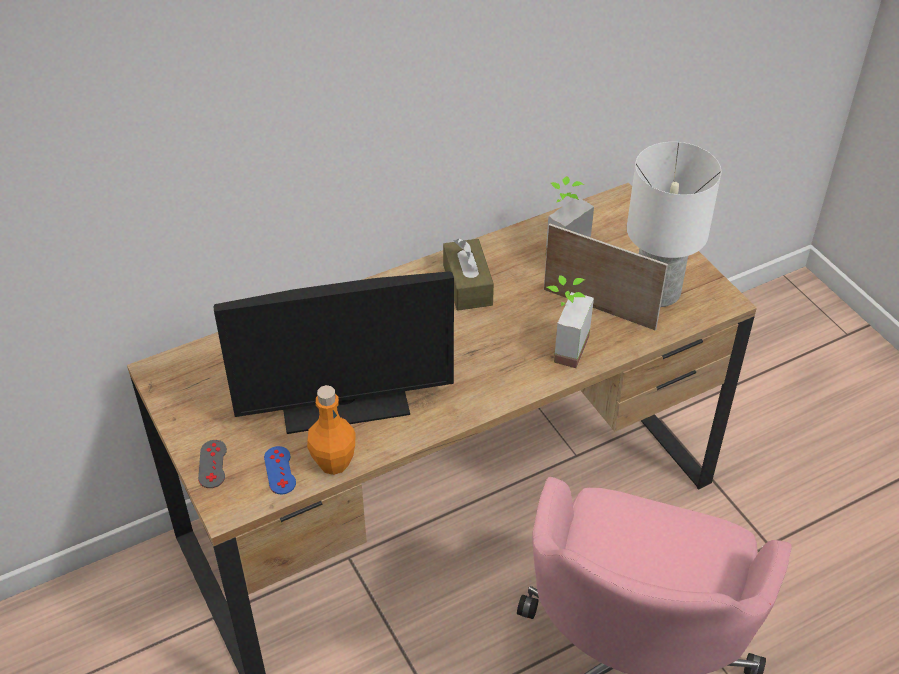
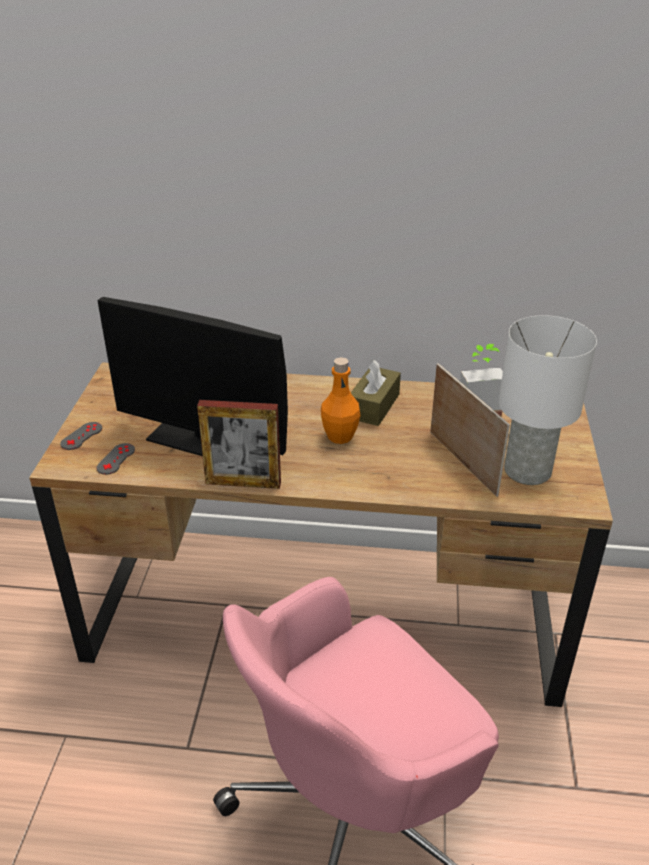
camera: 35 degrees right, 10 degrees down
(280, 470) = (116, 459): blue game controller -> grey game controller
(334, 462) = (154, 471): orange bottle -> orange bottle (340, 436)
(432, 430) = (243, 483): none -> picture frame
(562, 346) = (403, 474): potted plant -> none

